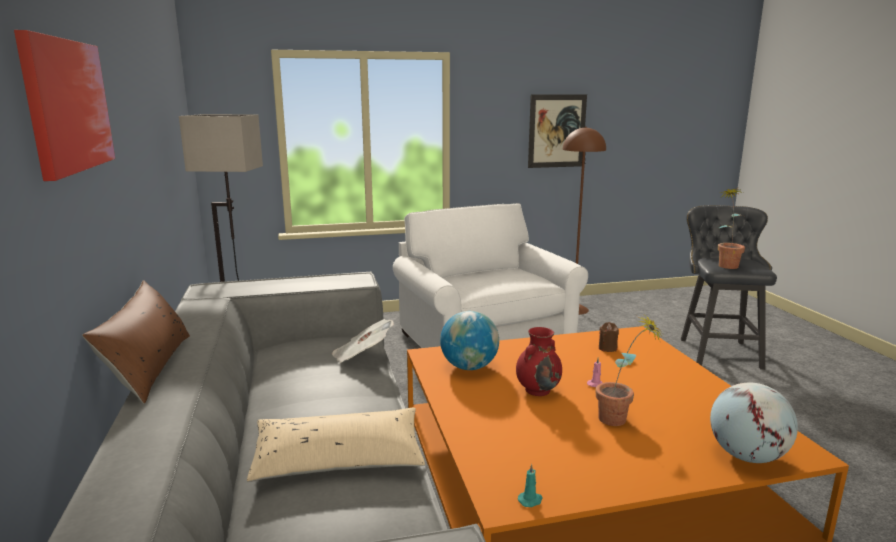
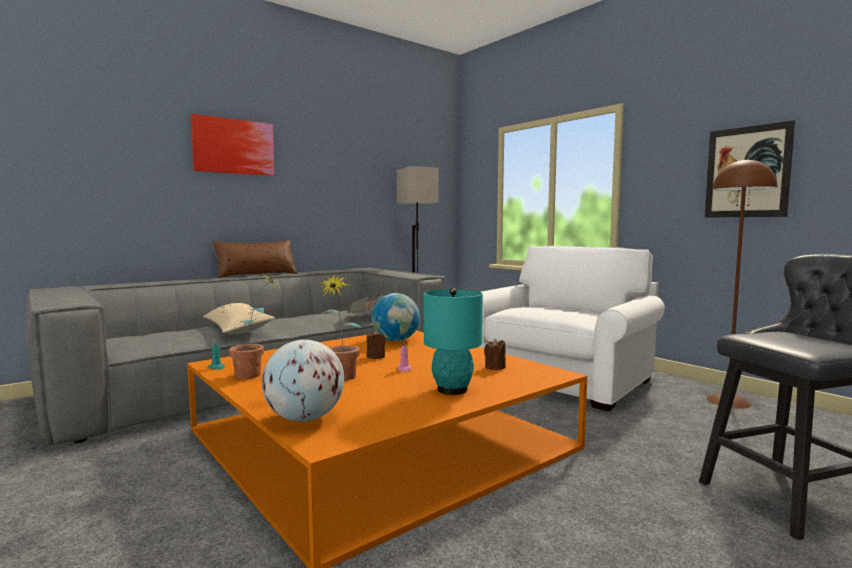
camera: 65 degrees right, 10 degrees down
(538, 390) = (375, 357): red vase -> brown candle
(670, 378) = (452, 389): none -> turquoise table lamp
(726, 264) = (772, 336): potted plant -> potted plant (256, 374)

